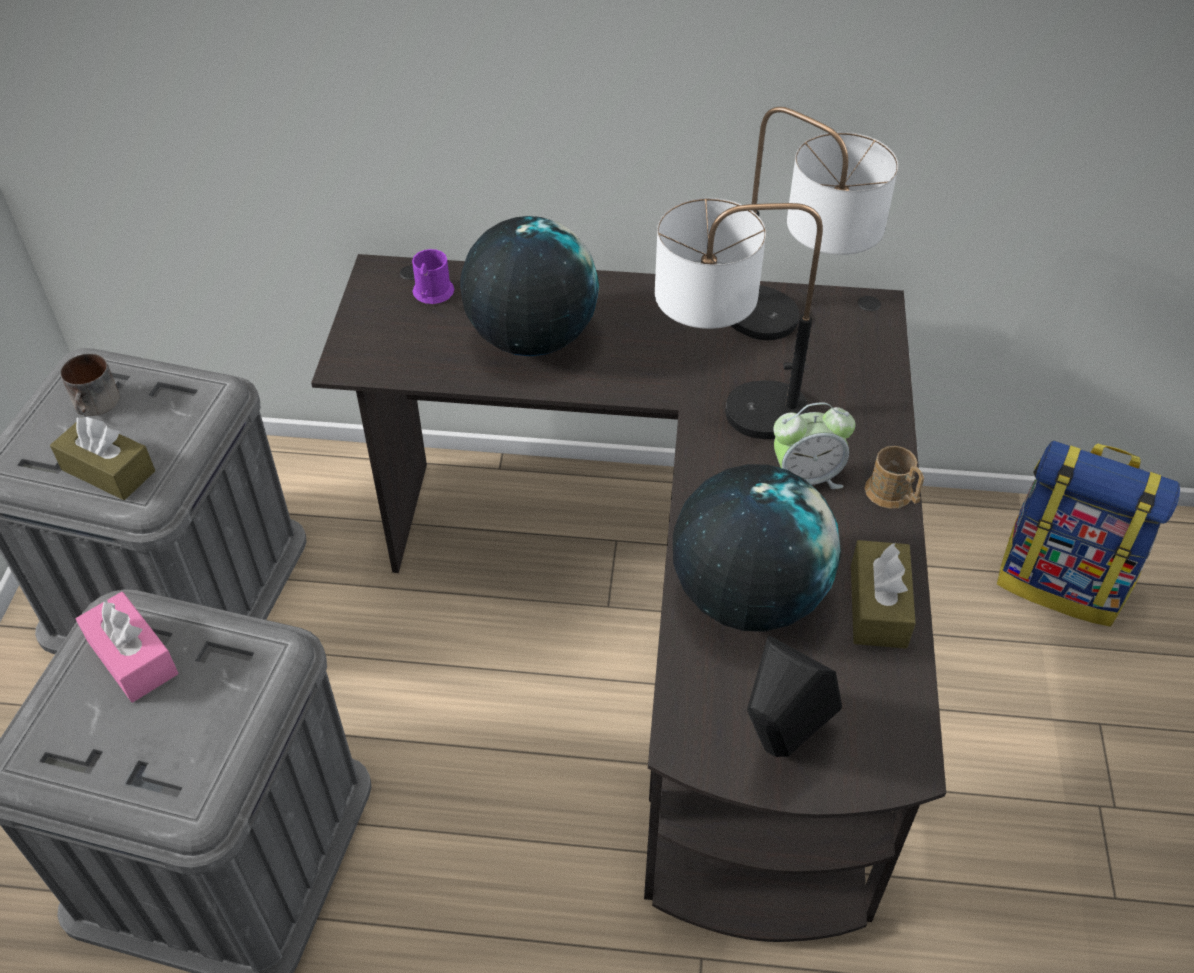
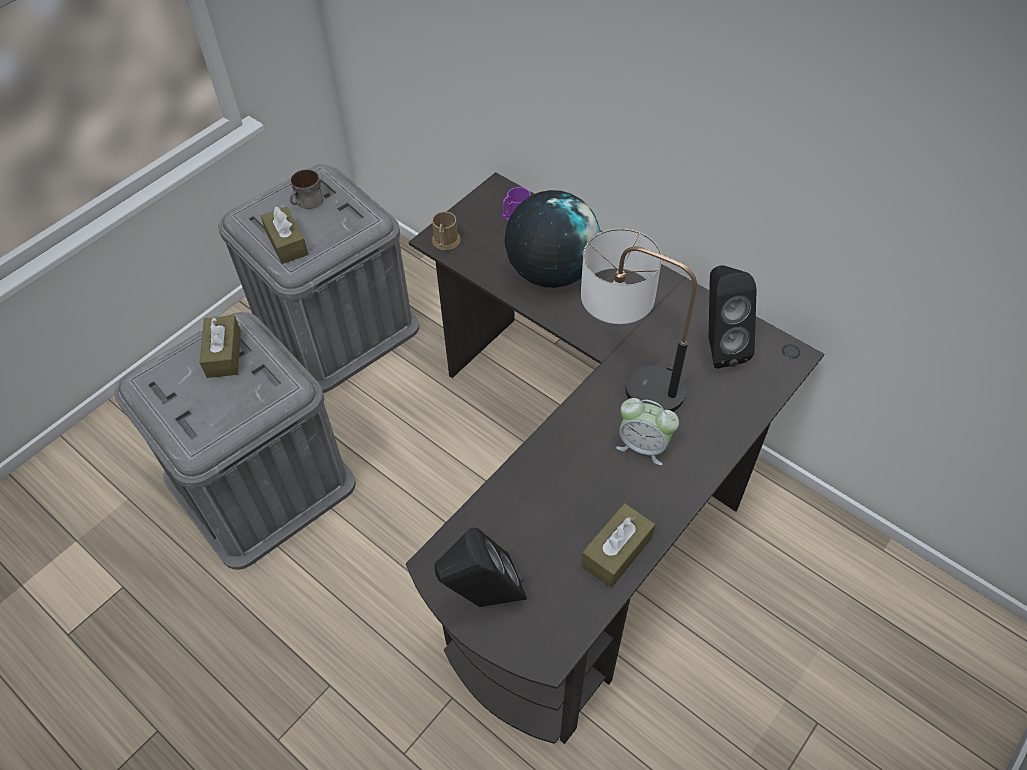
camera: 35 degrees right, 5 degrees up
(133, 658) = (224, 354): pink tissue box -> brown tissue box
(747, 596) = (542, 500): globe -> none
(791, 333) = (718, 346): table lamp -> black speaker
(893, 495) = (690, 488): brown mug -> brown mug (445, 242)
(1061, 581) = (871, 615): backpack -> none

